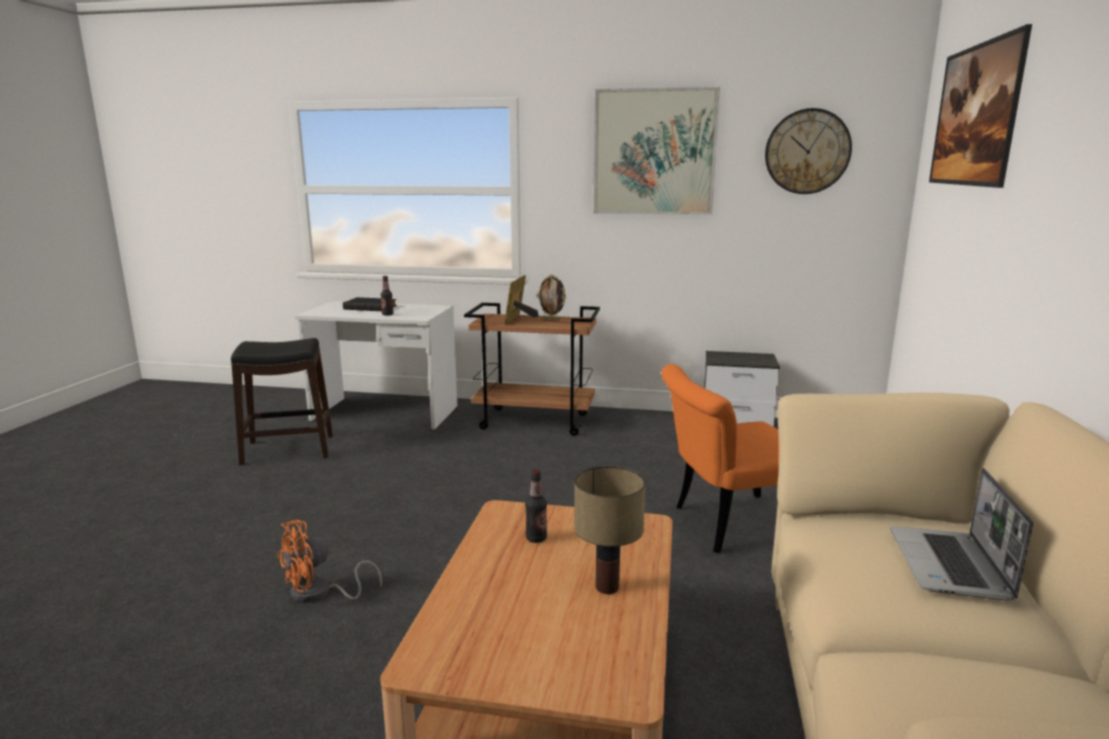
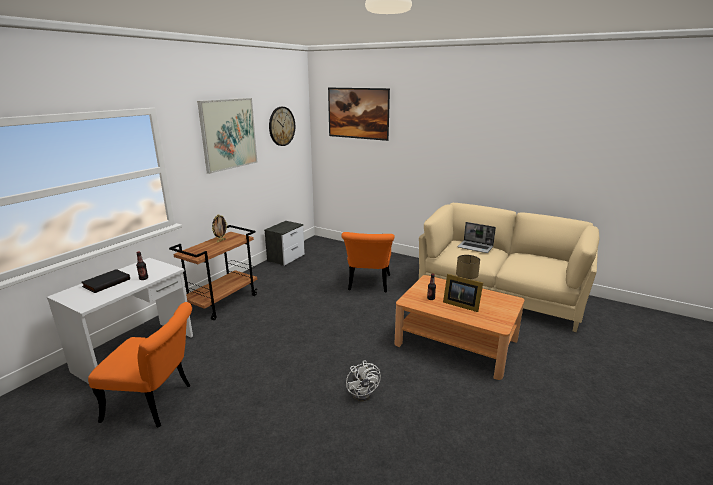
camera: 70 degrees left, 5 degrees up
(288, 450) = (156, 403): black stool -> orange chair
(319, 593) = (364, 392): orange fan -> white fan
(519, 319) = (206, 247): picture frame -> picture frame (460, 304)

